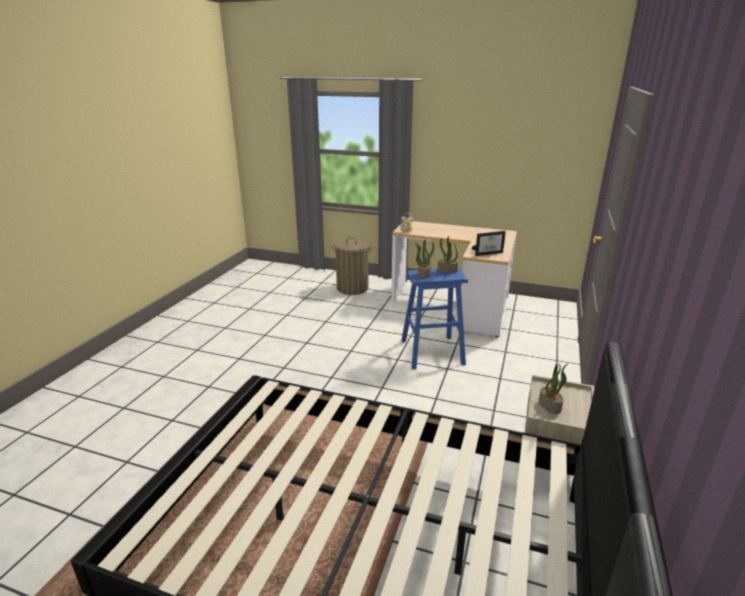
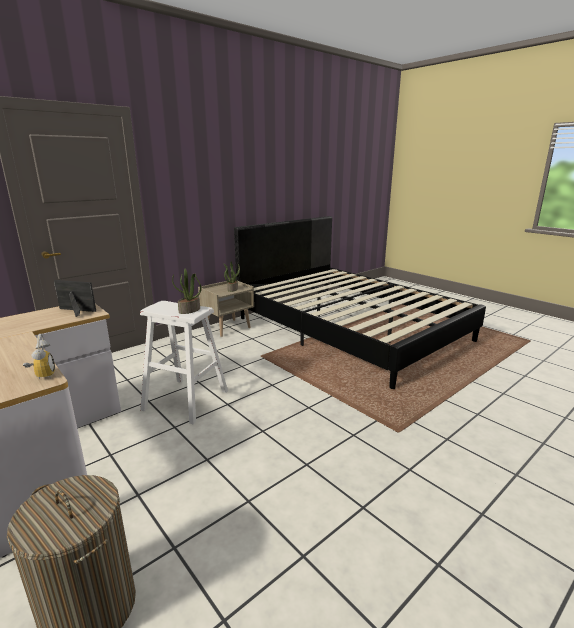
camera: 150 degrees left, 5 degrees down
(432, 352) = (186, 400): blue stool -> white stool
(447, 270) = (159, 309): potted plant -> none

